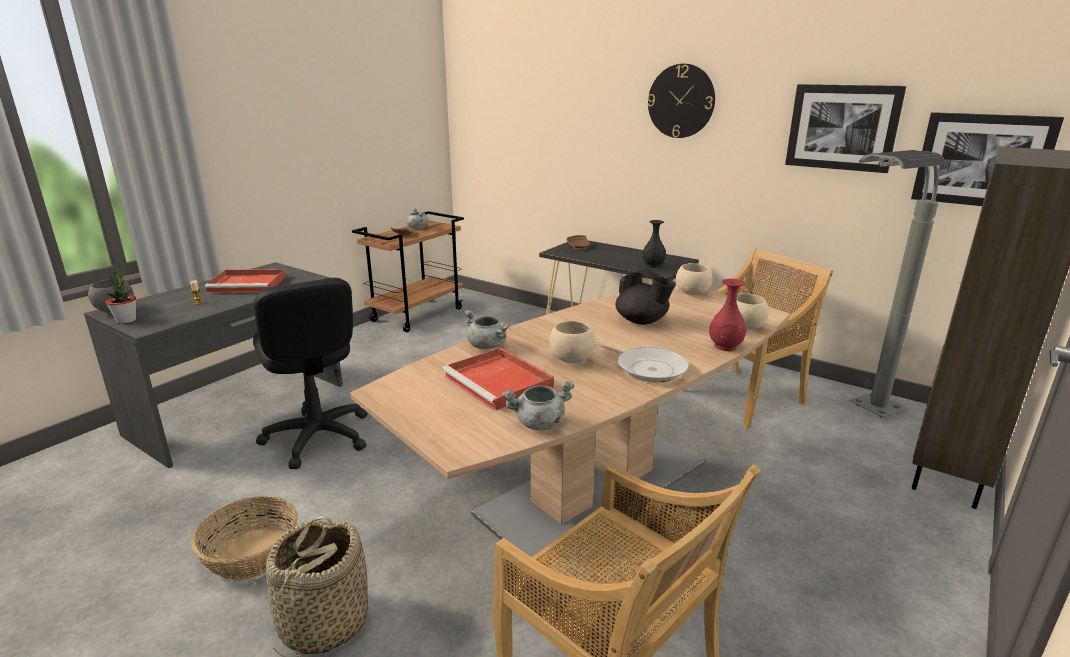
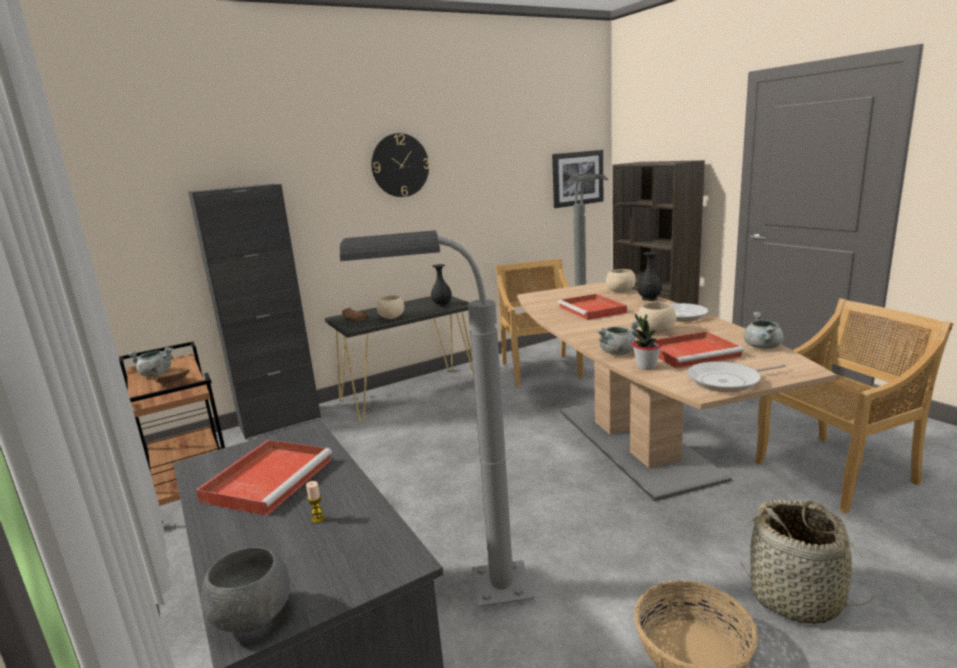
camera: 65 degrees left, 5 degrees down
(126, 320) = (334, 592): potted plant -> potted plant (646, 366)
(317, 437) = (463, 594): black office chair -> grey floor lamp
(410, 403) = (727, 381): none -> frying pan
(522, 309) = (280, 422): none -> black cabinet
(642, 321) = (593, 310): black teapot -> red tray
(692, 293) = (547, 294): beige bowl -> beige bowl (391, 318)
(725, 346) = (649, 298): red vase -> black vase
(842, 127) = (511, 170): picture -> none

